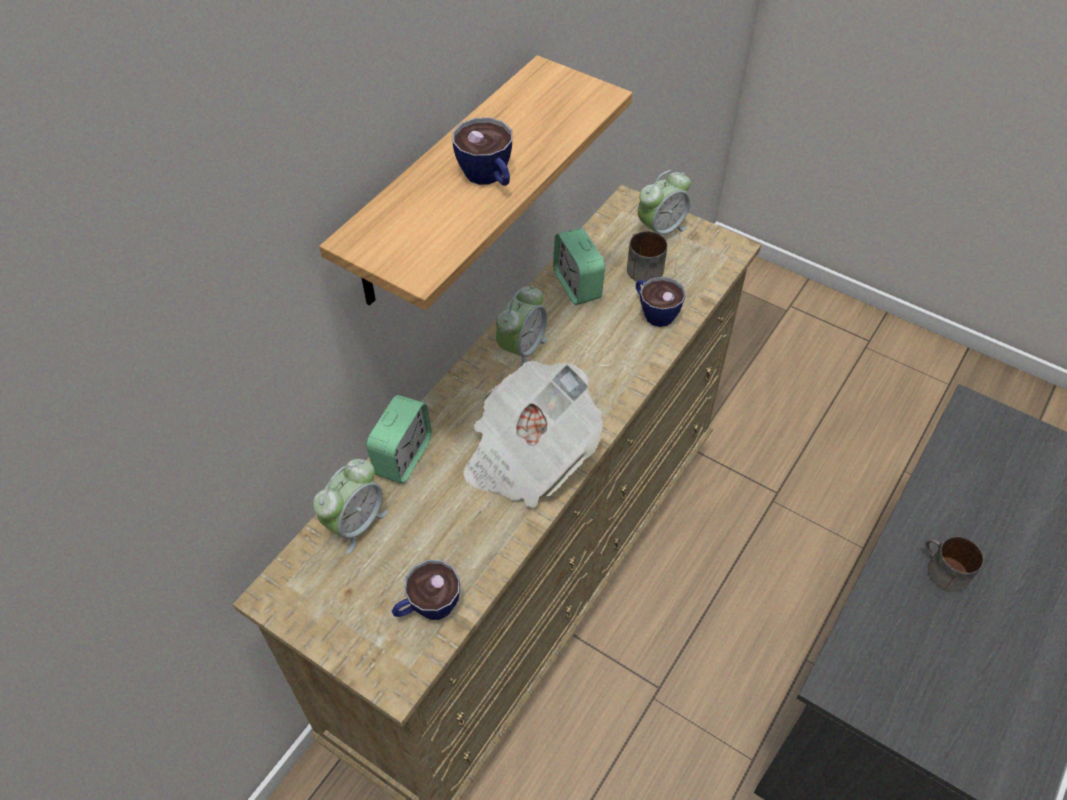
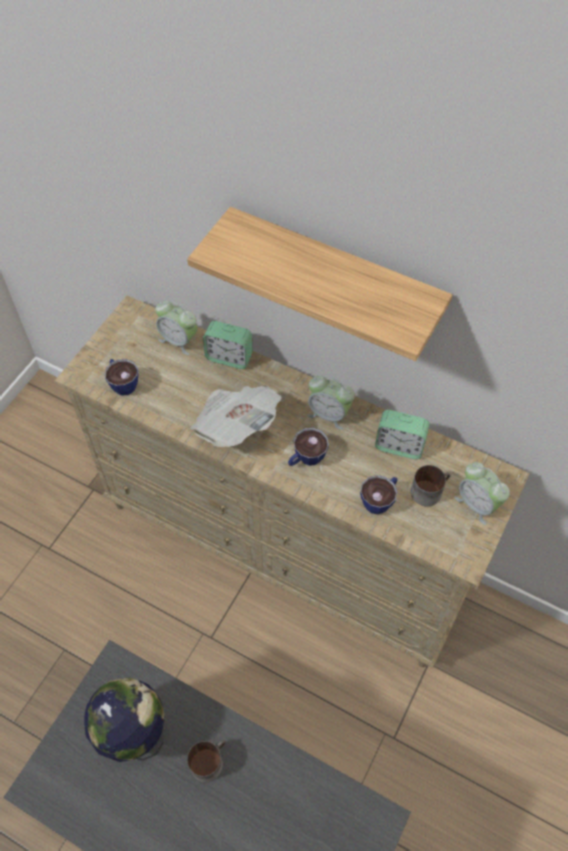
camera: 85 degrees right, 5 degrees up
(489, 178) = (300, 278): cup -> cup (306, 459)
(577, 285) = (399, 446): alarm clock -> alarm clock turned 135 degrees counterclockwise
(923, 659) = (133, 733): none -> globe

